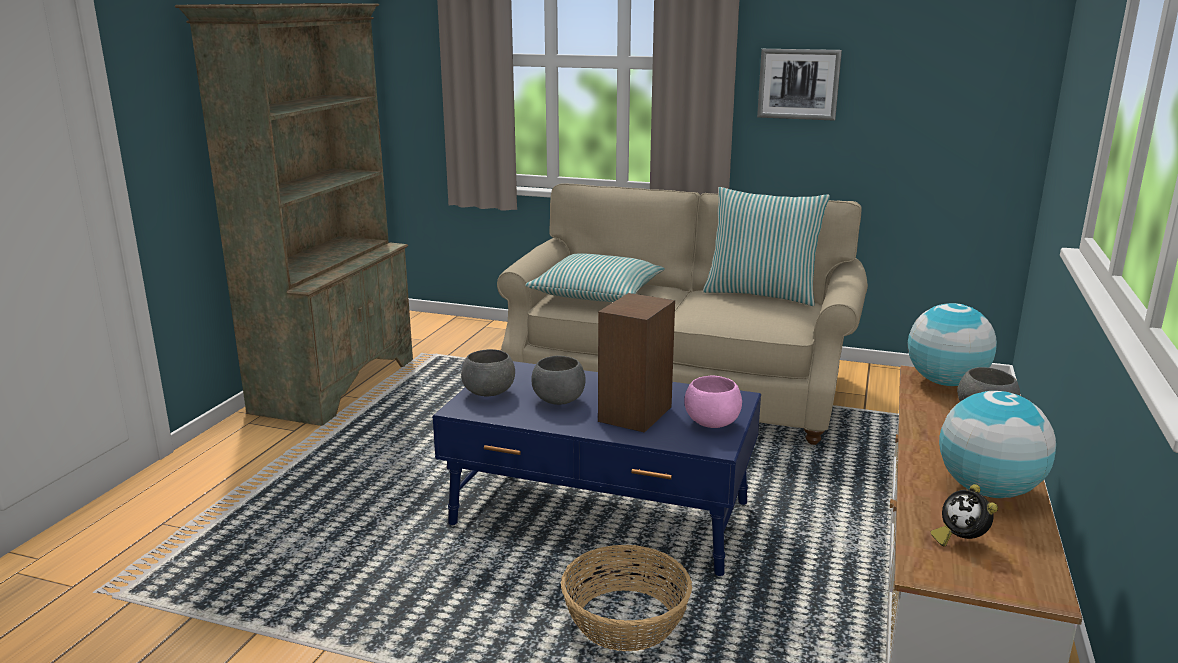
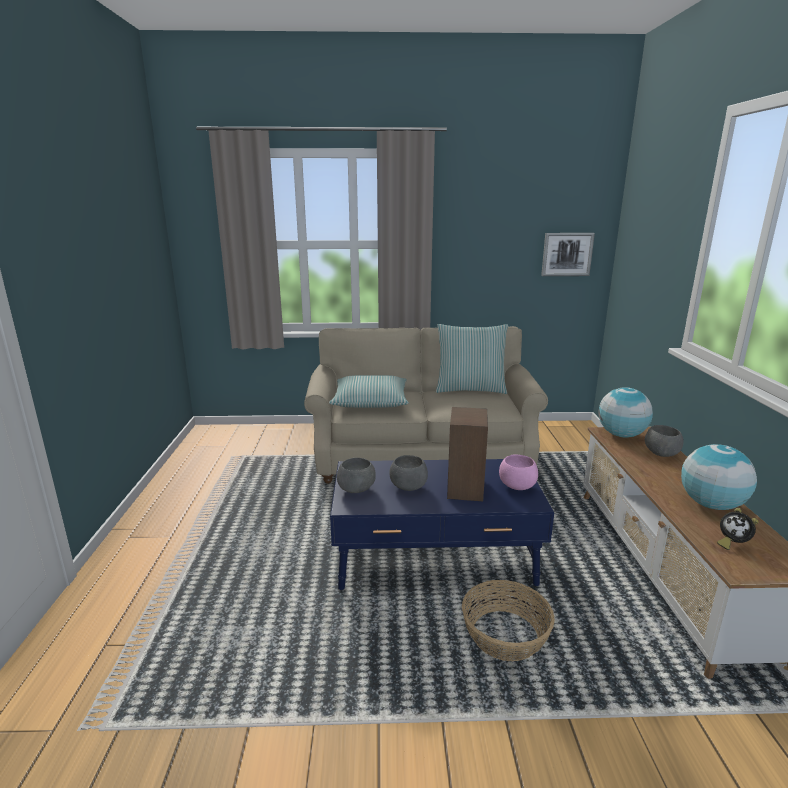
camera: 20 degrees left, 0 degrees up
(334, 384) = (180, 492): green bookcase -> none
(798, 84) = (468, 255): picture -> picture (567, 254)

